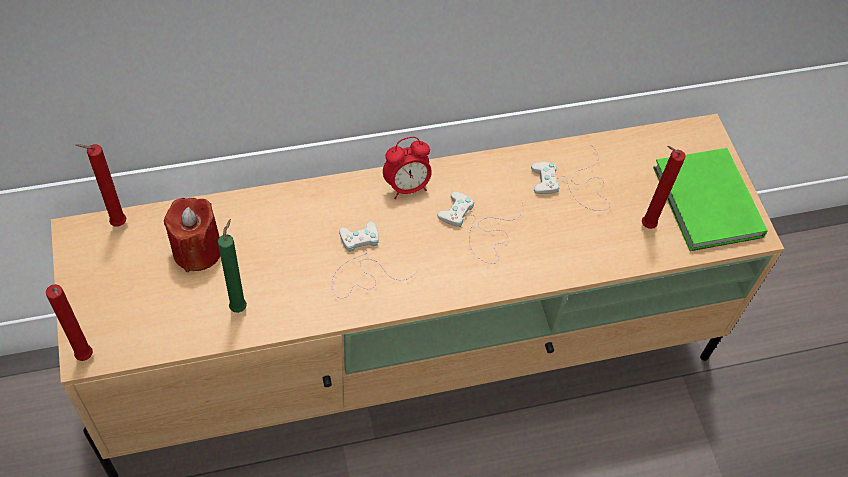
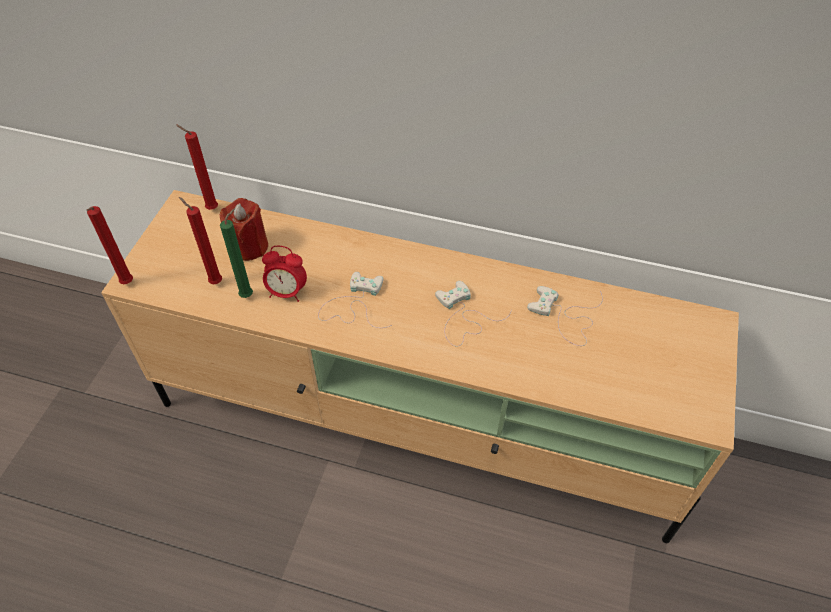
camera: 35 degrees right, 5 degrees down
(407, 187) = (428, 264): alarm clock -> alarm clock (287, 292)
(645, 225) = (608, 373): red candle -> red candle (214, 281)
(706, 204) = (678, 380): green book -> none

